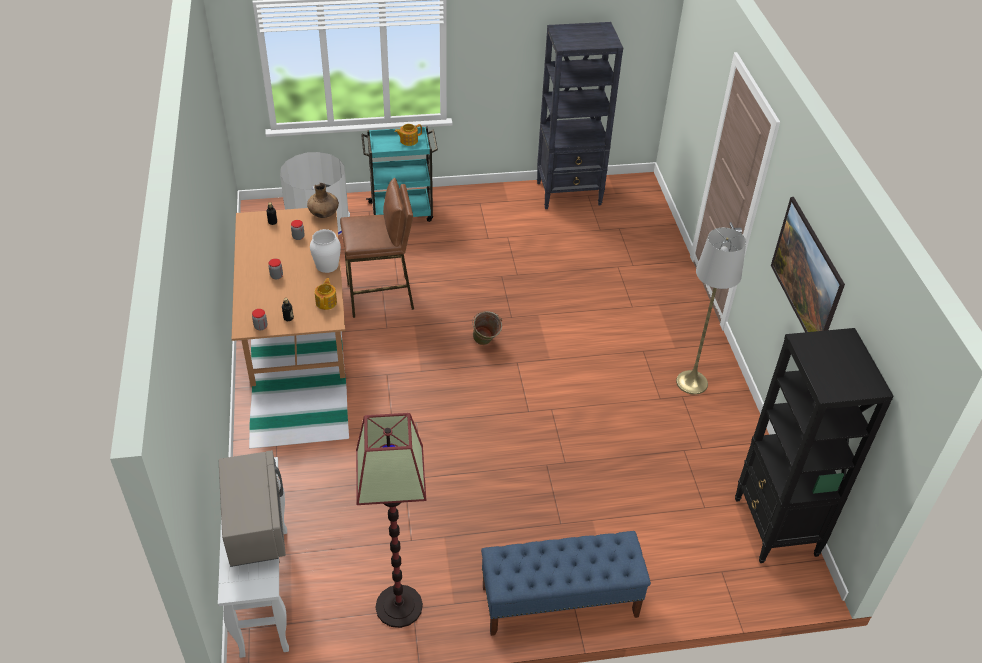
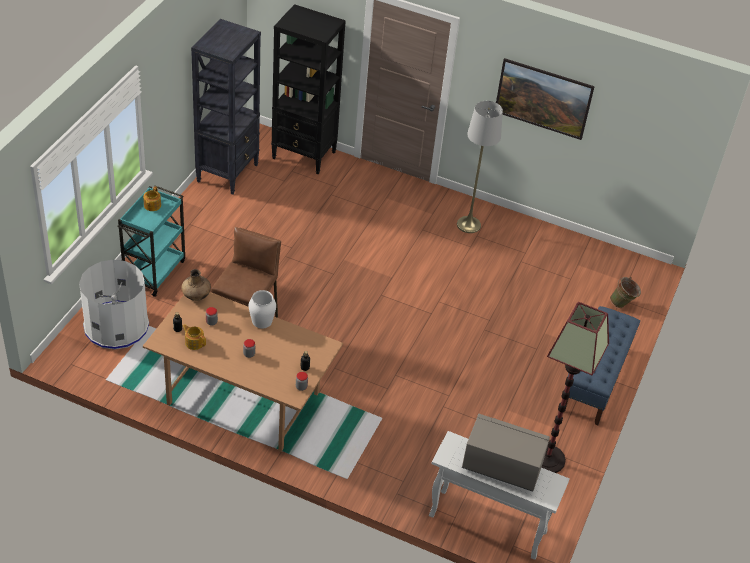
camera: 60 degrees left, 0 degrees up
(326, 302) = (305, 339): teapot -> teapot (194, 342)
(485, 343) = (348, 301): green bucket -> green bucket (623, 304)
(775, 527) = (606, 259): black bookcase -> black bookcase (304, 155)

